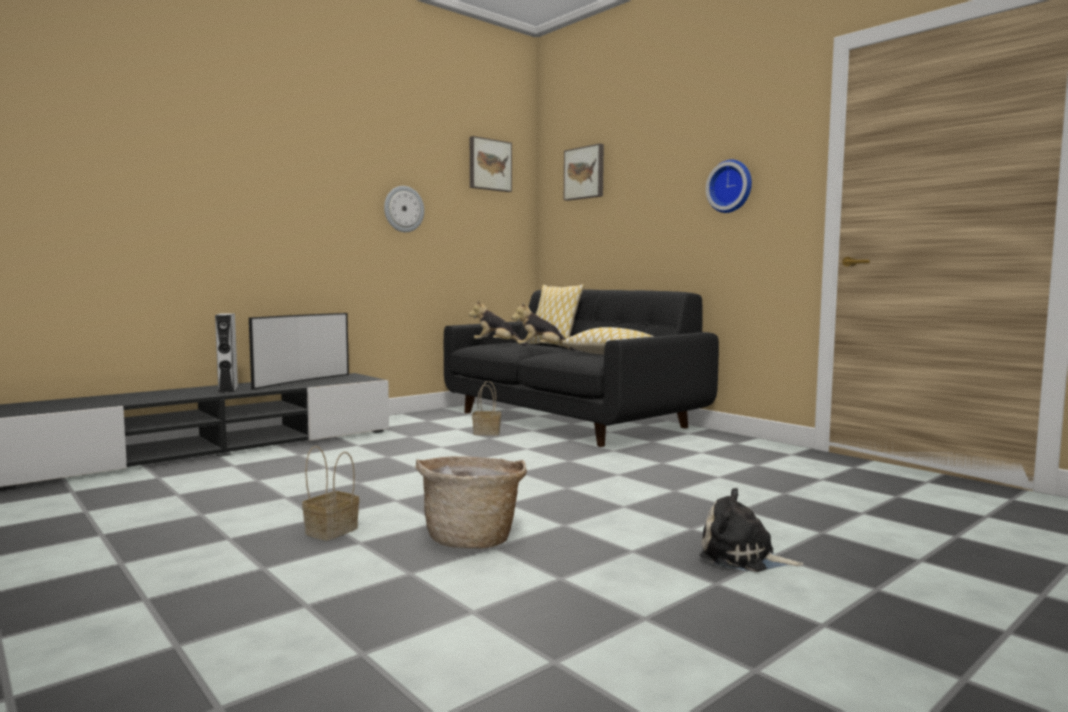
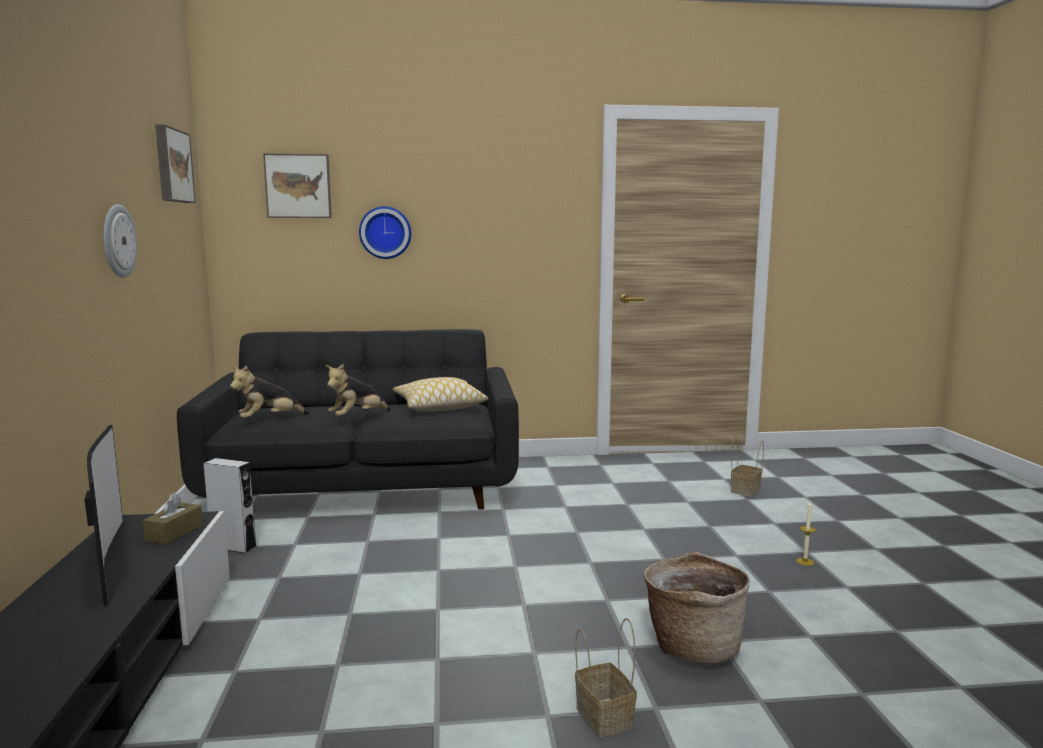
camera: 55 degrees left, 5 degrees up
(228, 389) = (65, 625): grey speaker -> grey speaker (233, 547)
(346, 380) = (174, 532): none -> brown tissue box
(487, 433) = (343, 535): basket -> basket (745, 490)
(553, 345) = (316, 404): pillow -> none
(731, 186) = (506, 224): wall clock -> wall clock (385, 232)
(743, 557) = (805, 561): plush toy -> candle

